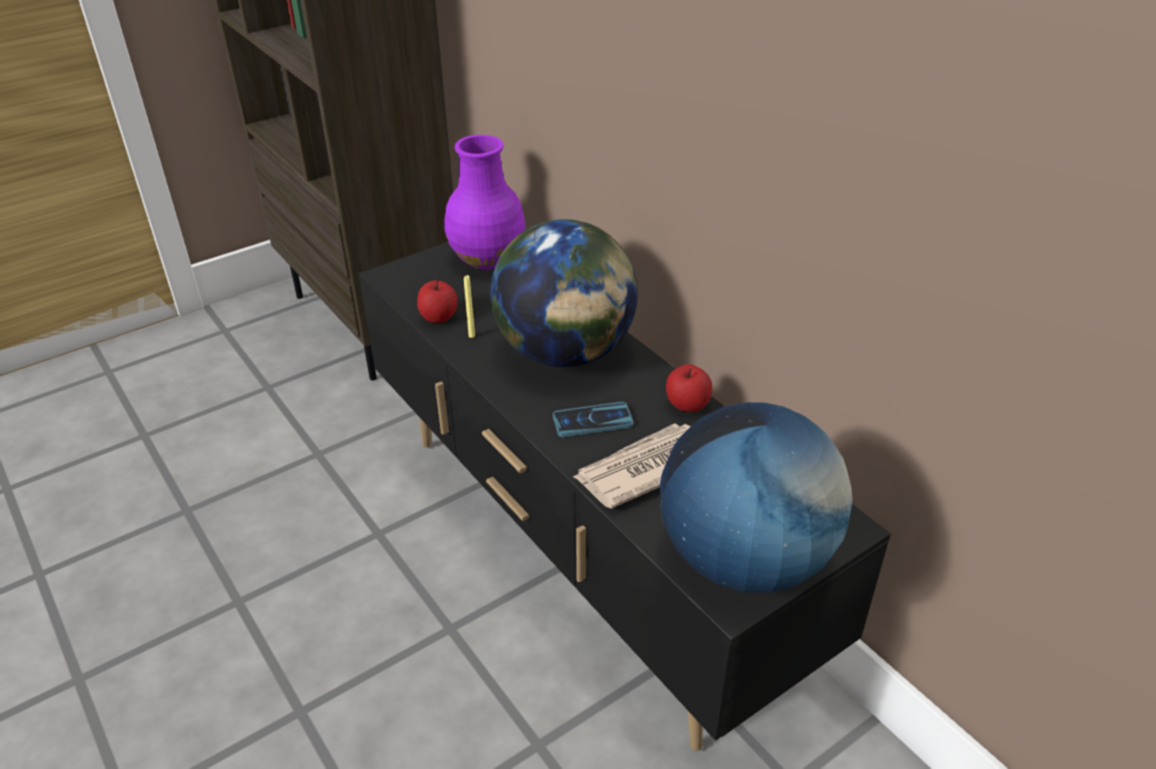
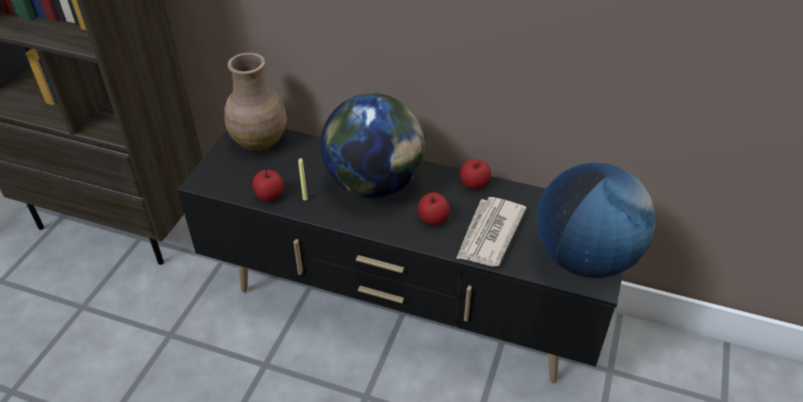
camera: 35 degrees left, 5 degrees up
(488, 259) = (260, 141): purple vase -> brown vase
(592, 421) = (433, 219): phone -> apple

